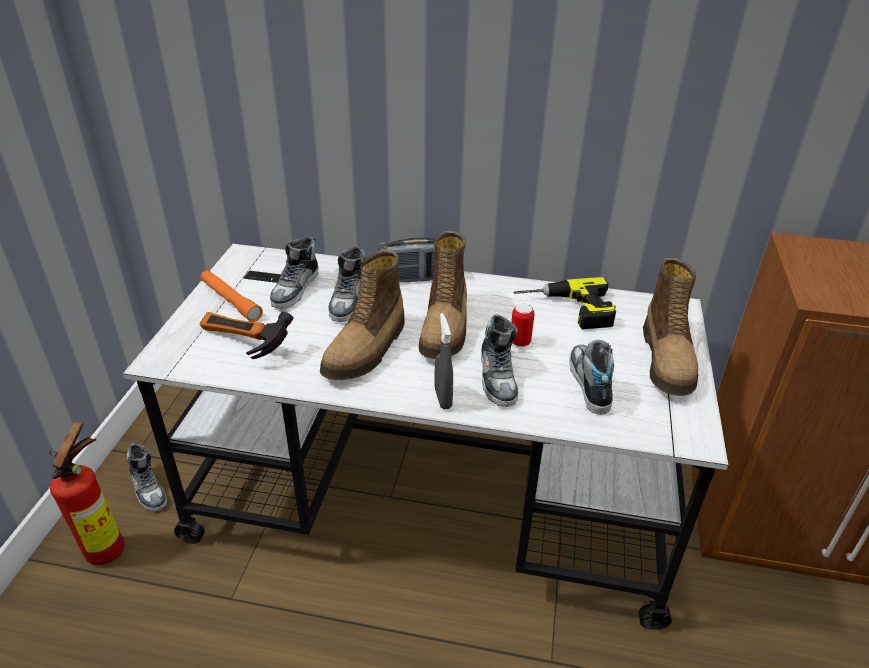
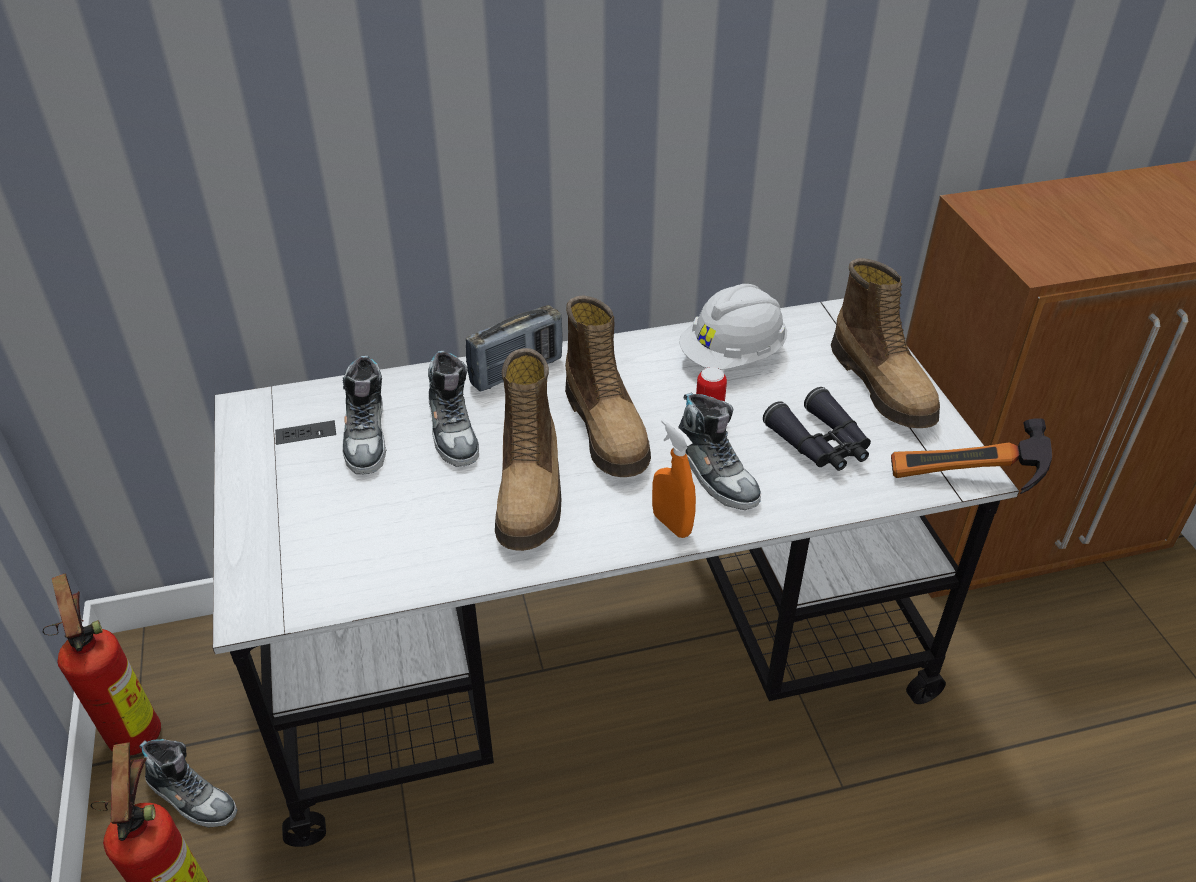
camera: 25 degrees left, 5 degrees up
(144, 439) = (135, 729): none -> fire extinguisher
(230, 301) = (286, 485): orange flashlight -> none
(241, 346) = (357, 547): hammer -> hammer (966, 483)
(443, 398) = (671, 524): grey spray bottle -> orange spray bottle
(566, 310) = (732, 356): power drill -> white hard hat
(589, 383) = (820, 444): shoe -> black binoculars

